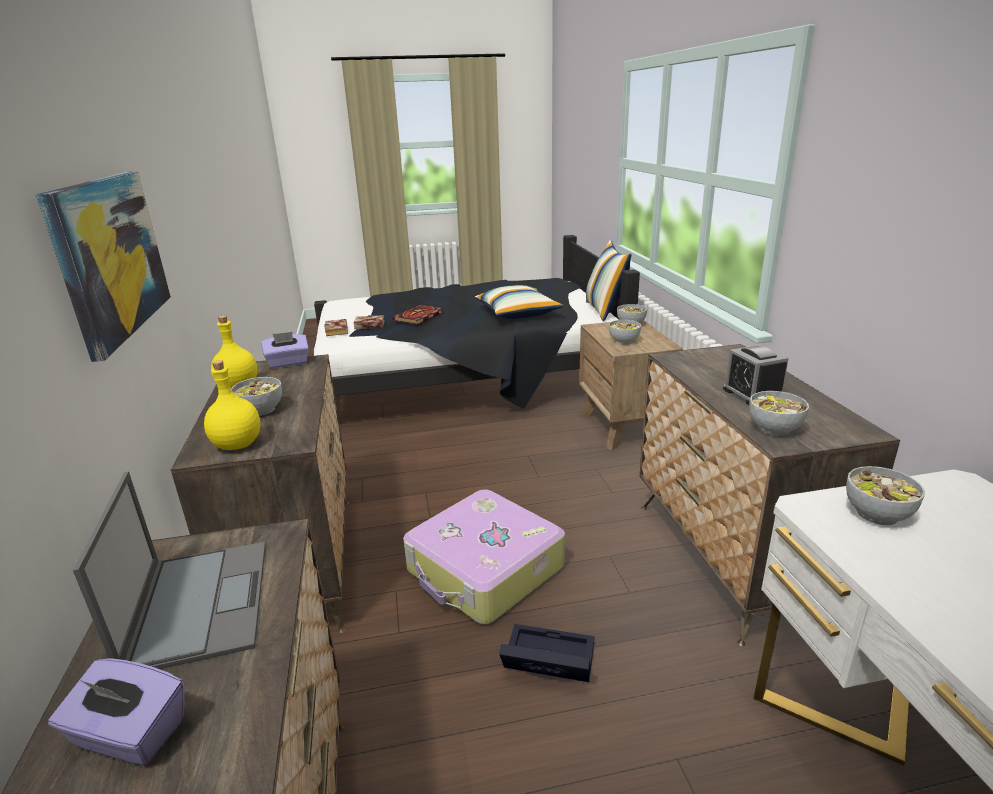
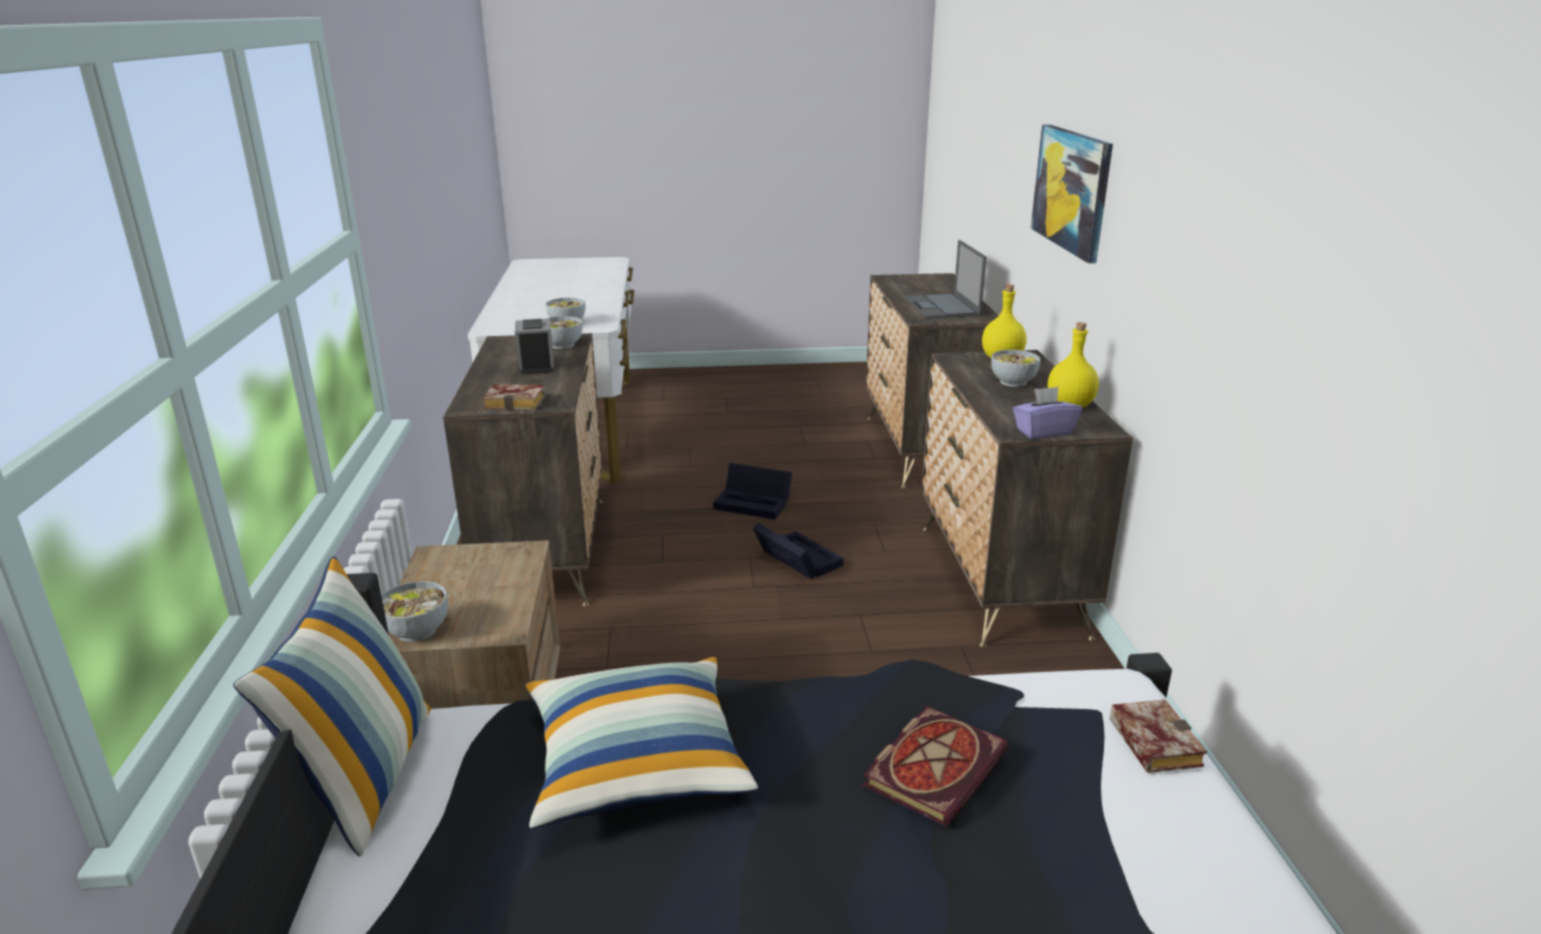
camera: 175 degrees left, 0 degrees up
(130, 735) = (935, 289): purple tissue box -> none
(368, 326) = (1076, 760): book -> book (517, 402)
(485, 570) = (795, 559): suitcase -> black storage box
(624, 341) = (493, 574): bowl -> none

